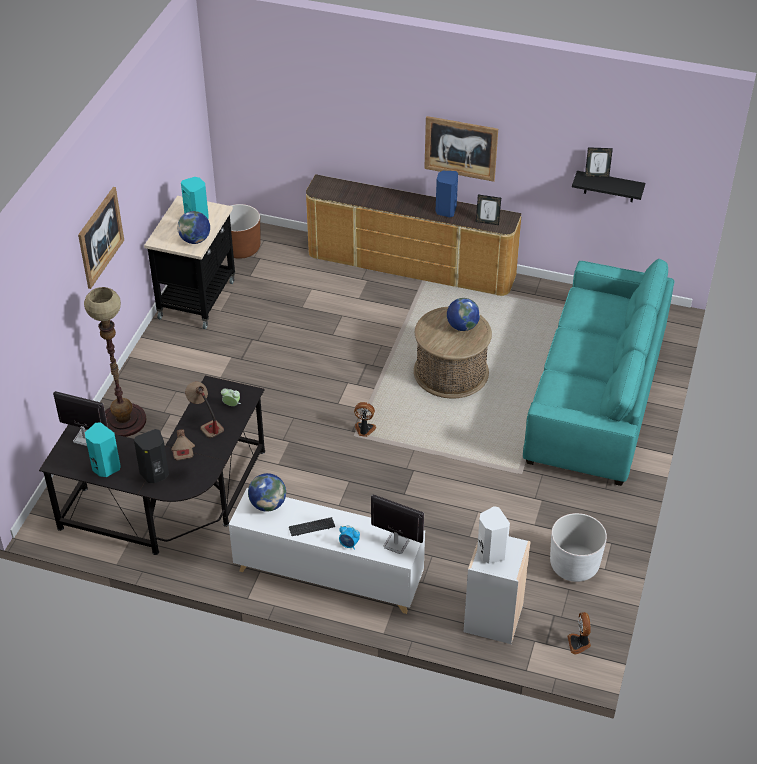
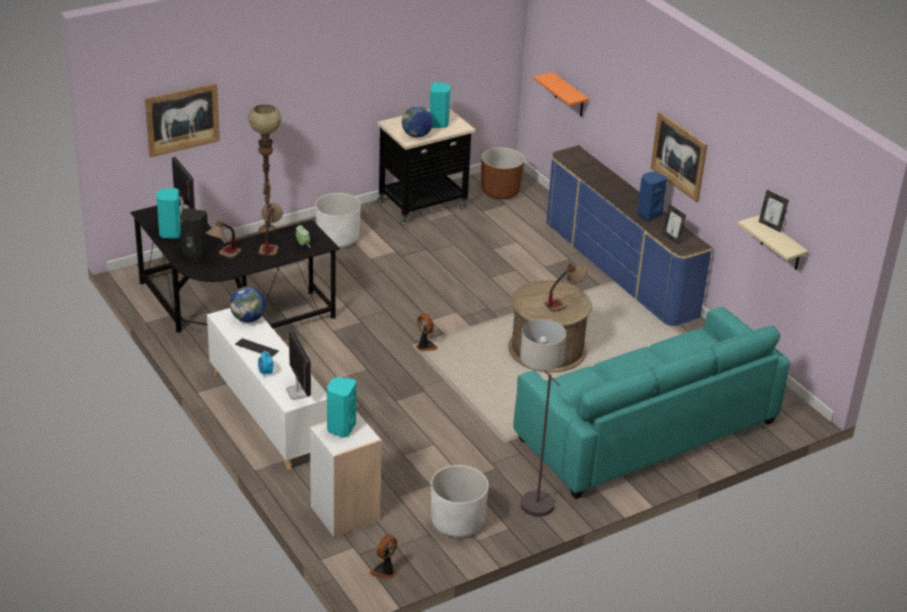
camera: 40 degrees right, 10 degrees down
(100, 237) = (313, 78): picture -> picture (182, 119)
(170, 375) = (337, 239): none -> white planter
(289, 133) = (569, 95): none -> orange shelf
(410, 266) = (618, 267): brown cabinet -> blue cabinet
(462, 326) = (564, 303): globe -> table lamp
(490, 553) = (340, 428): white speaker -> turquoise speaker
(595, 507) = (531, 499): none -> grey floor lamp
(609, 187) = (781, 244): black shelf -> beige shelf

